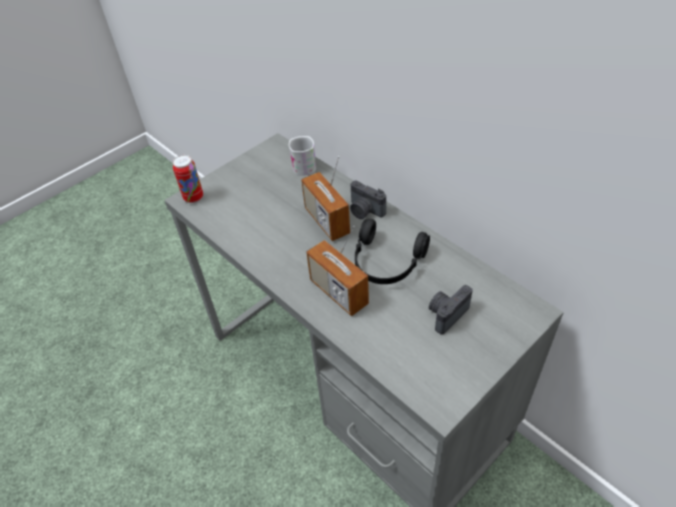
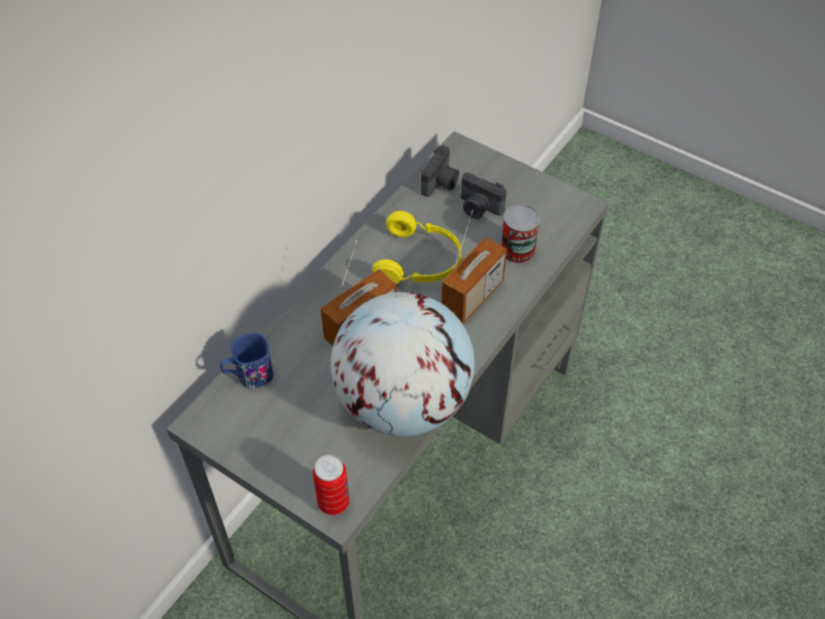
camera: 105 degrees left, 5 degrees up
(253, 237) = (402, 402): none -> globe
(303, 165) = (249, 376): white mug -> blue mug
(364, 211) = (337, 292): camera -> camera (441, 183)
(386, 263) = (419, 262): black headphones -> yellow headphones
(387, 335) = (517, 250): none -> can

